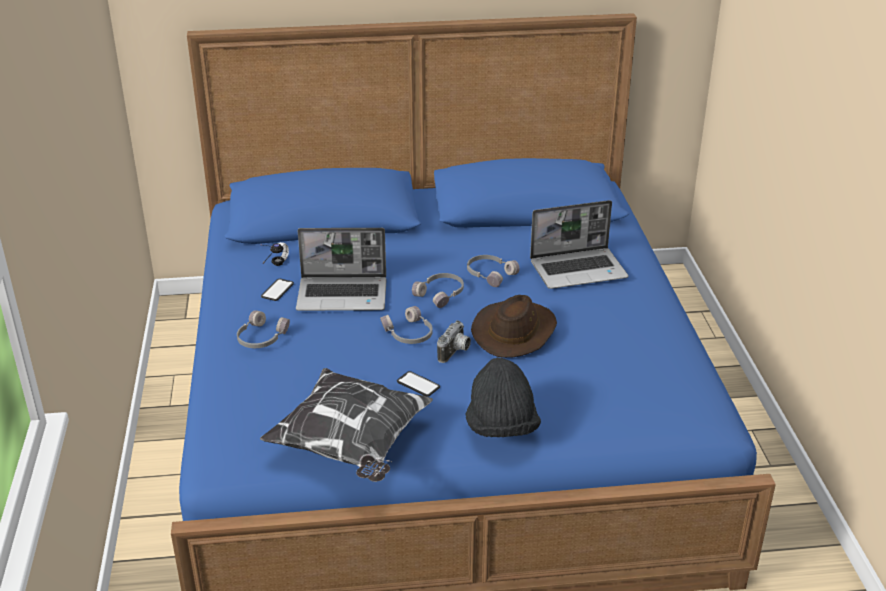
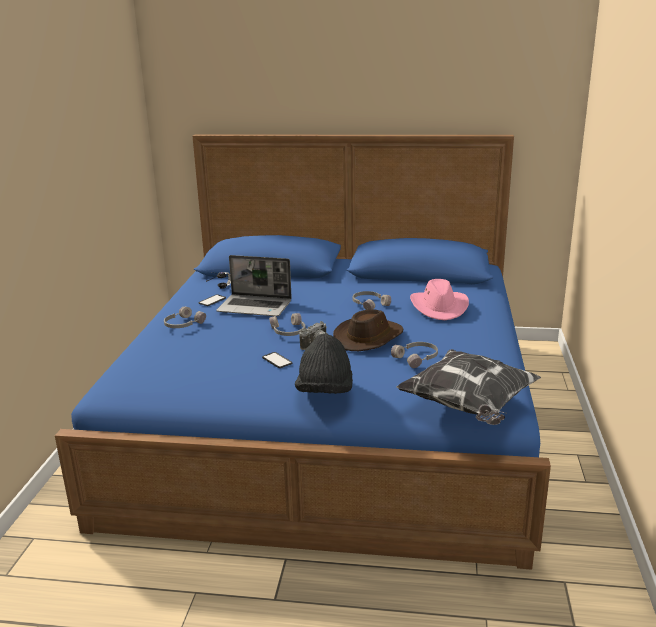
camera: 15 degrees right, 10 degrees down
(351, 446) = (205, 392): pillow -> pillow (469, 407)
(441, 294) = (326, 312): grey headphones -> grey headphones (417, 358)
(579, 269) = (439, 307): laptop -> pink hat

